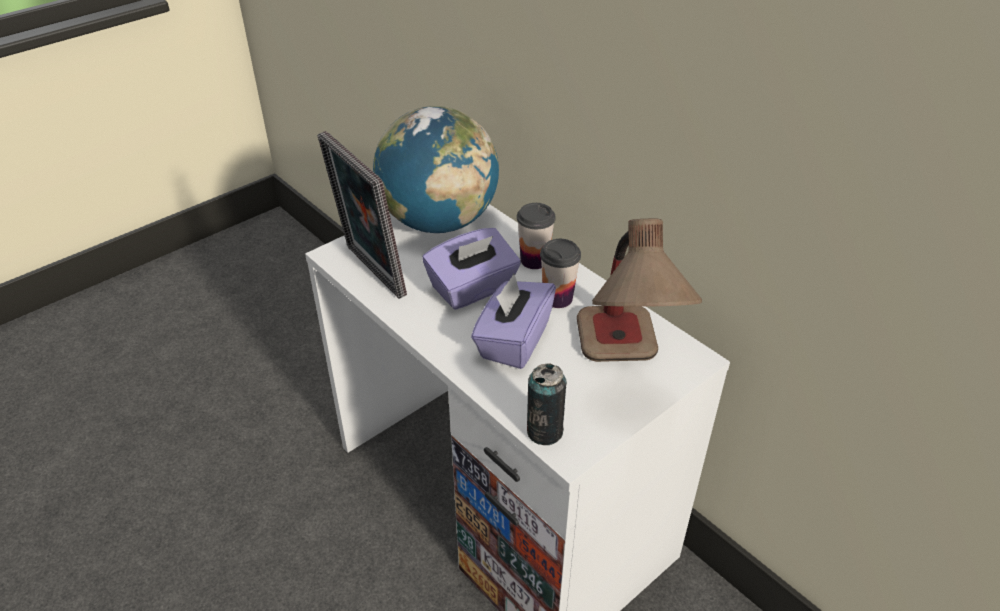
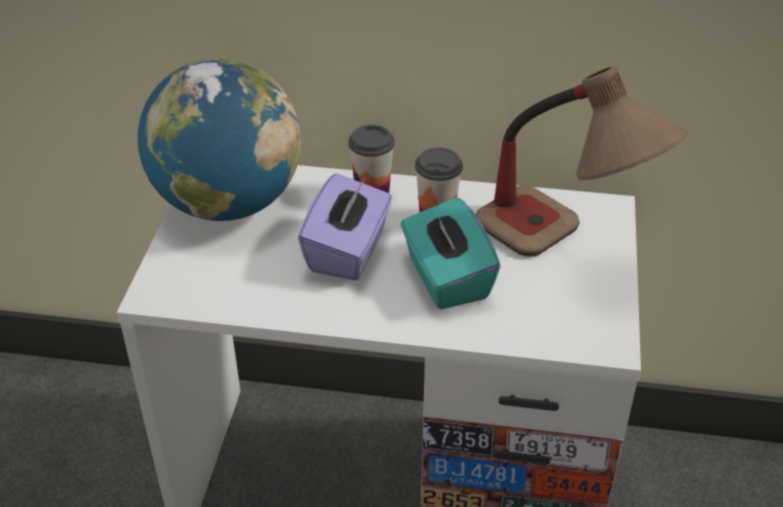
camera: 40 degrees left, 0 degrees up
(370, 273) = (221, 292): picture frame -> none
(513, 341) = (446, 278): purple tissue box -> turquoise tissue box
(544, 431) = (570, 340): can -> none

